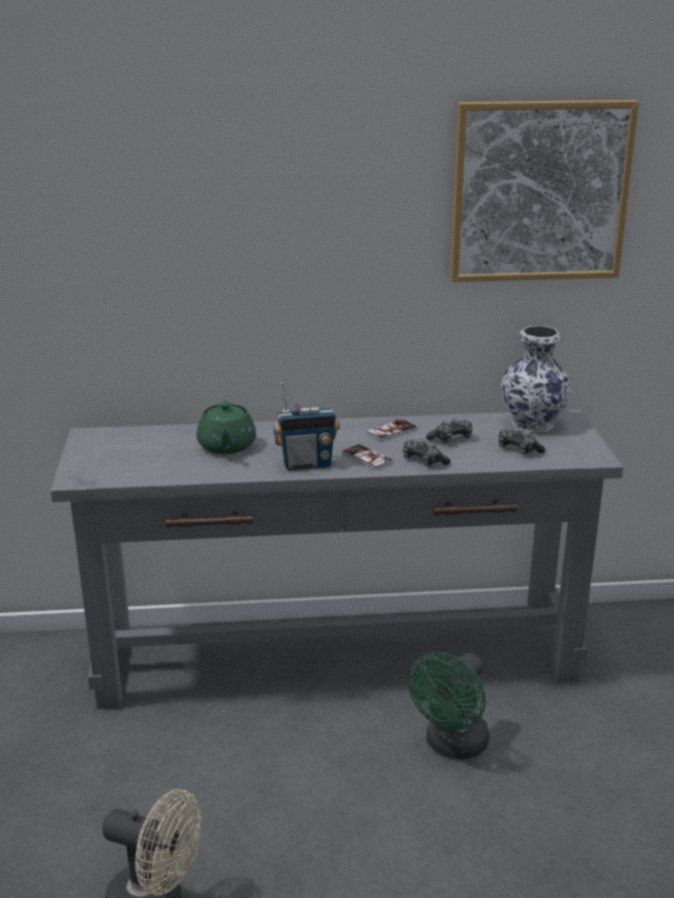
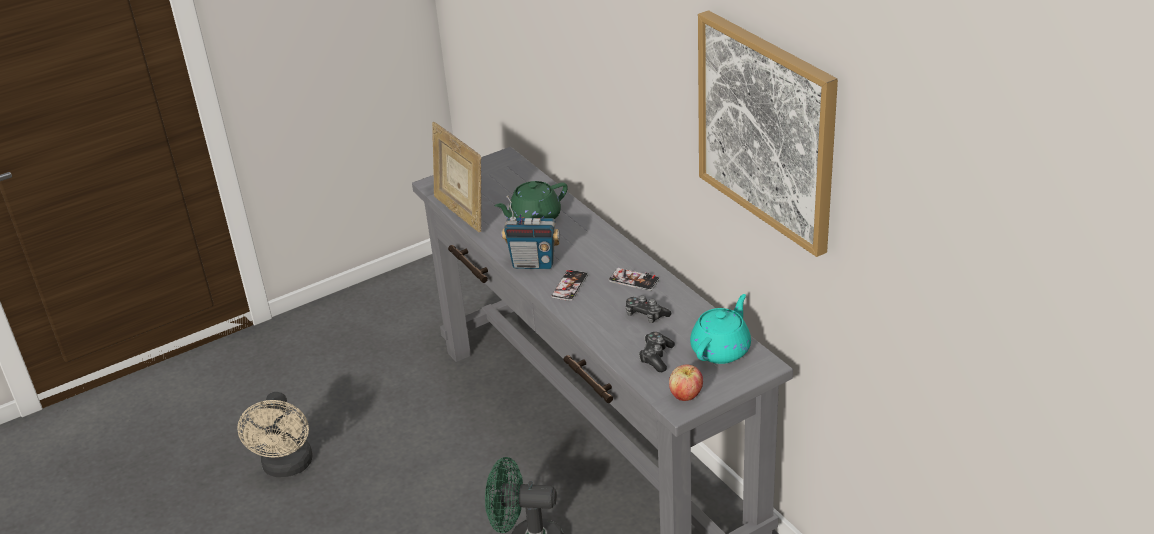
camera: 65 degrees right, 10 degrees up
(159, 477) = (461, 213): none -> picture frame
(306, 464) = (533, 263): radio -> radio turned 45 degrees counterclockwise
(423, 461) = (587, 315): game controller -> none
(532, 424) = (721, 349): vase -> turquoise teapot
(584, 452) = (686, 395): none -> apple

